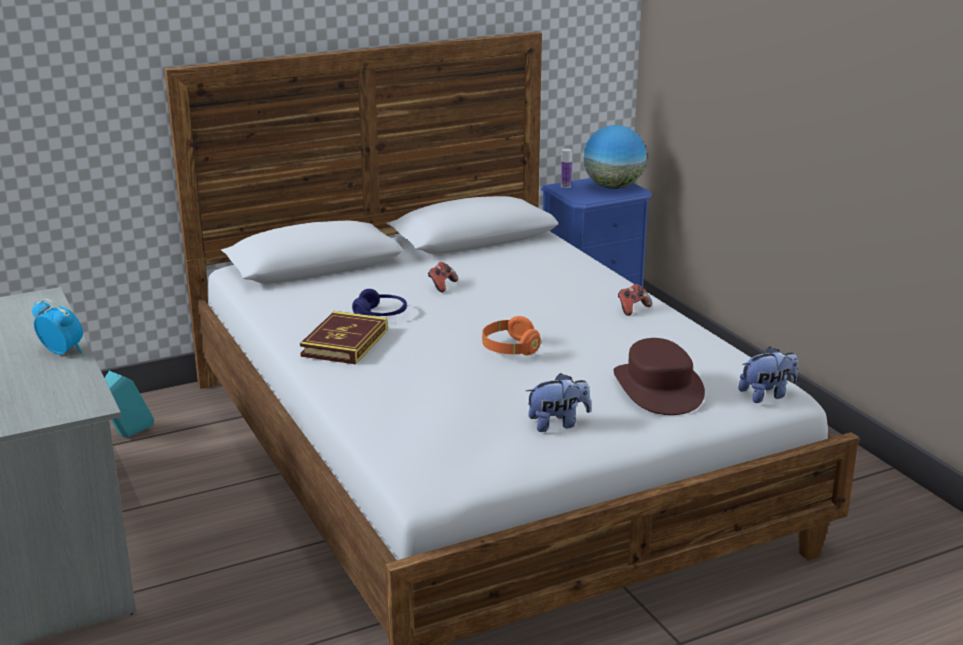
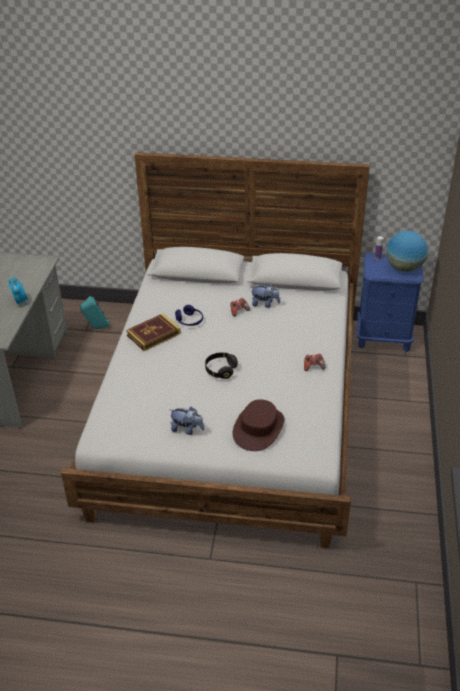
camera: 35 degrees right, 15 degrees up
(510, 349) = (220, 370): orange headphones -> black headphones
(767, 395) = (308, 457): plush toy -> plush toy (265, 304)

